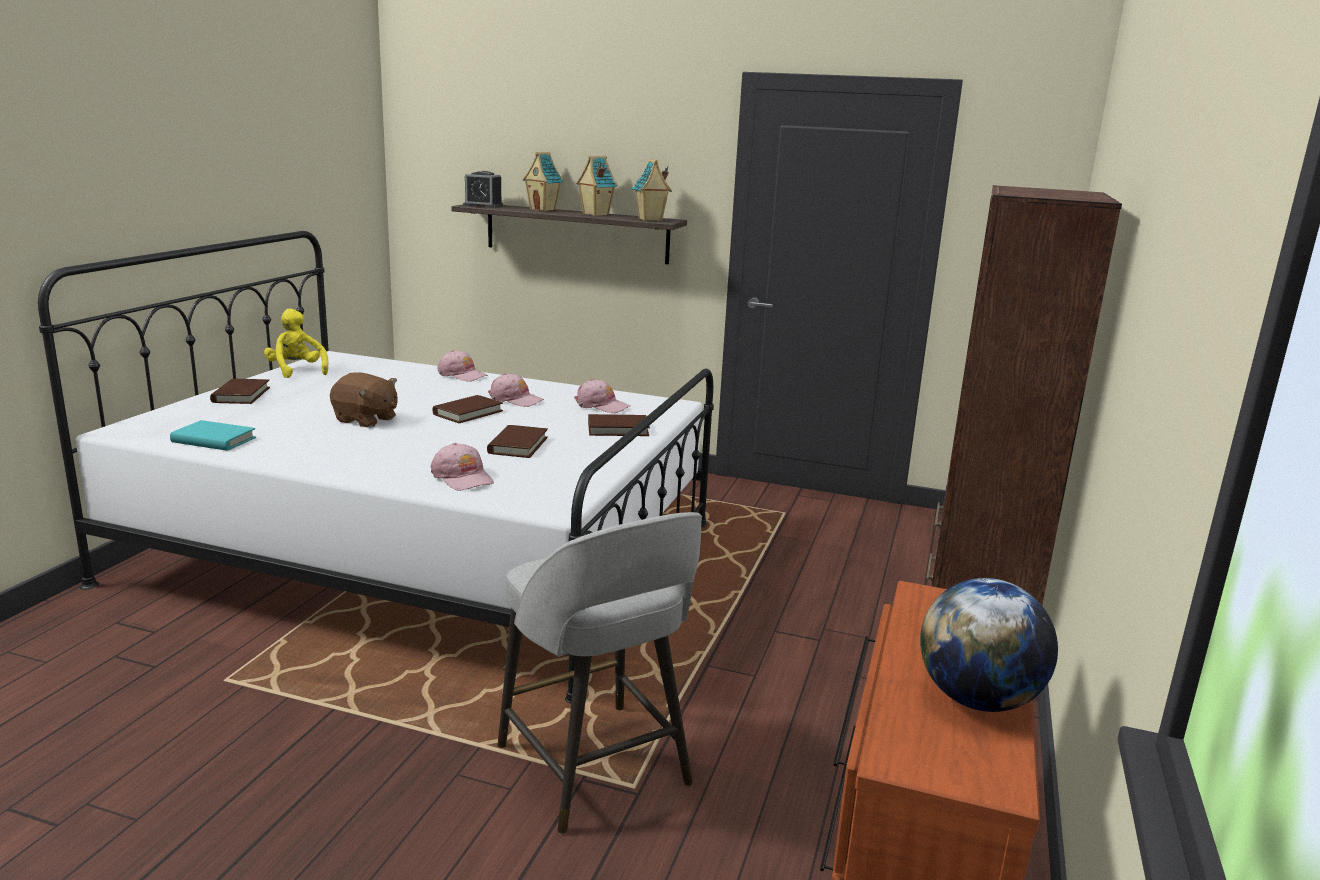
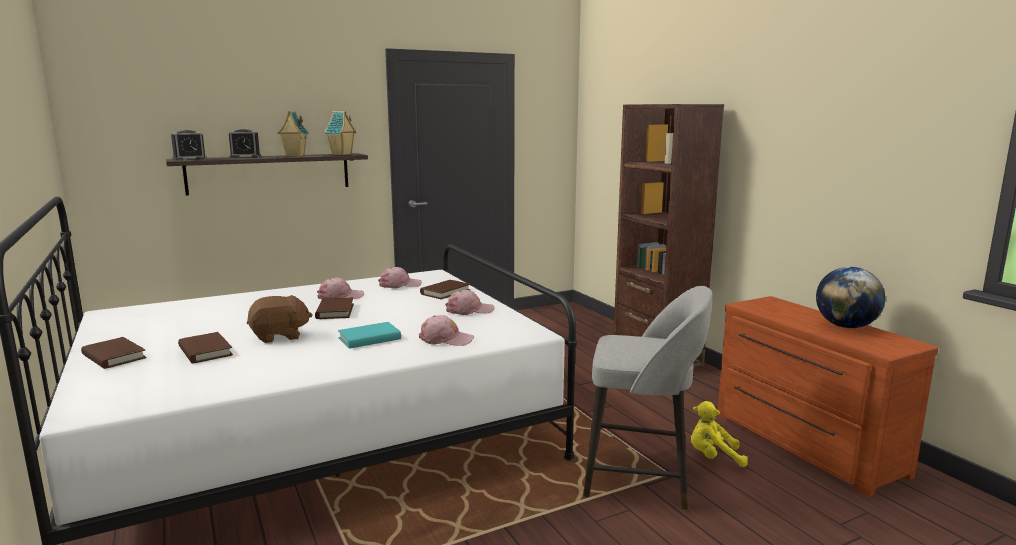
camera: 45 degrees left, 5 degrees down
(213, 440) = (201, 386): turquoise book -> turquoise book (369, 339)
(297, 371) = (108, 329): yellow plush toy -> yellow plush toy (713, 457)
(462, 375) = (257, 295): pink cap -> pink cap (469, 310)
(518, 445) = (421, 316): brown book -> brown book (205, 351)
(543, 209) = (245, 157): toy house -> alarm clock

